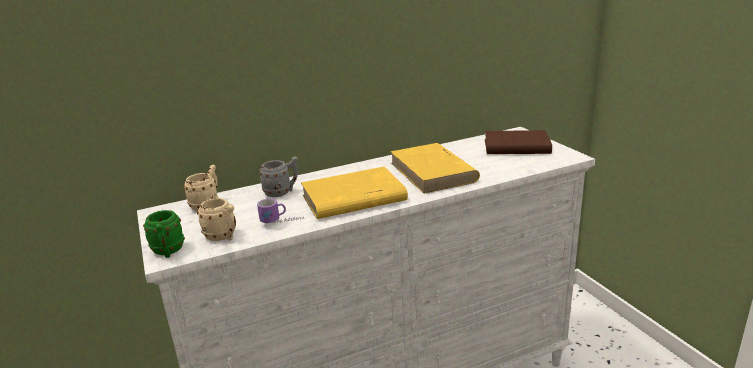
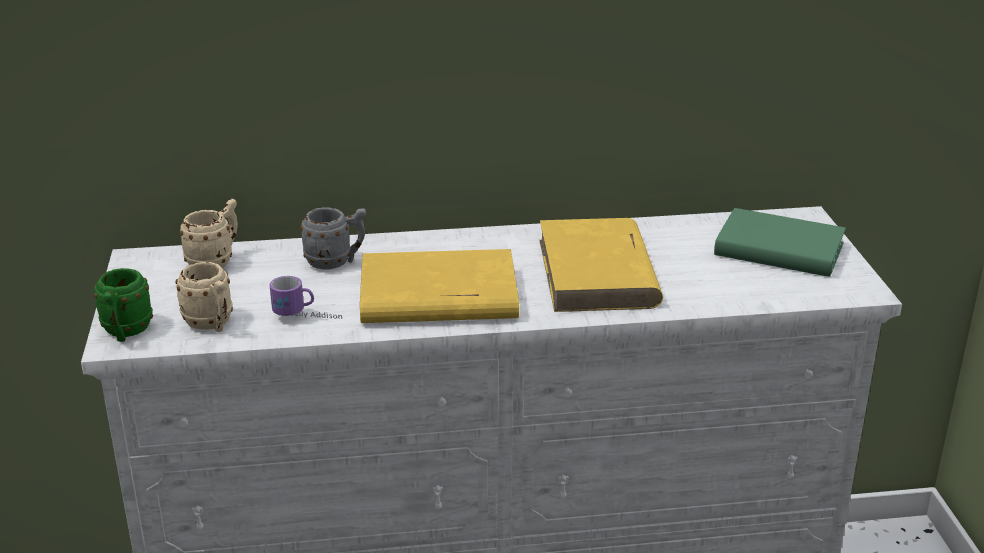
camera: 15 degrees right, 5 degrees up
(516, 147) = (778, 250): brown book -> green book

